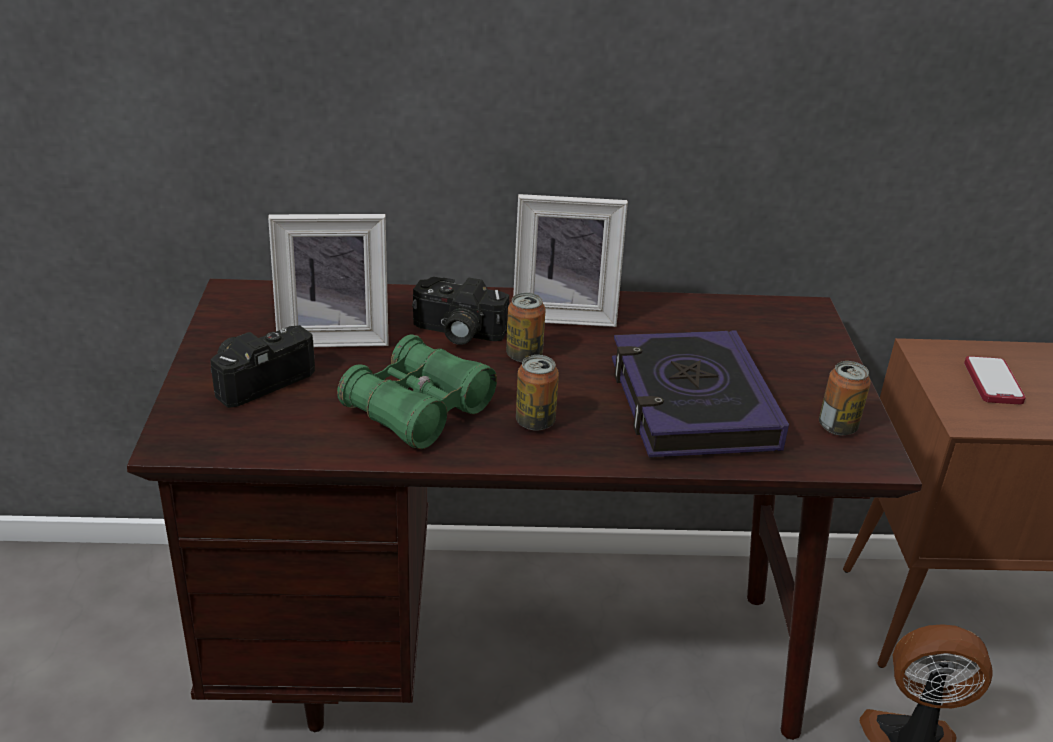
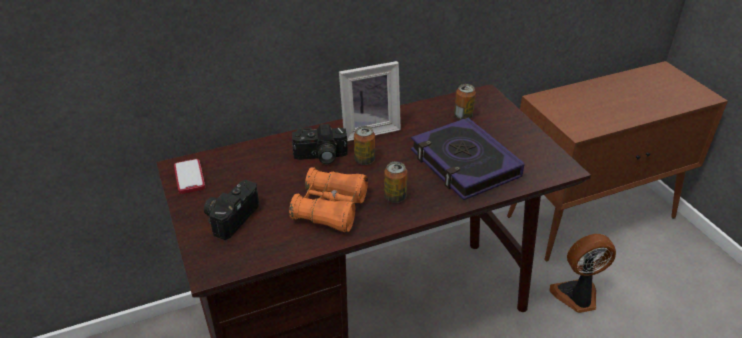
camera: 20 degrees left, 5 degrees up
(334, 335) = (254, 177): picture frame -> none
(418, 410) = (330, 209): green binoculars -> orange binoculars
(837, 427) = (537, 155): can -> can (463, 116)
(993, 382) = (578, 108): phone -> phone (189, 177)

